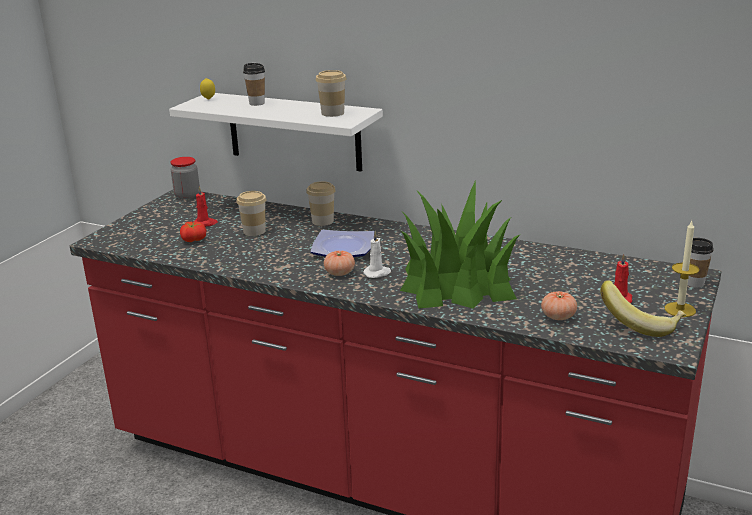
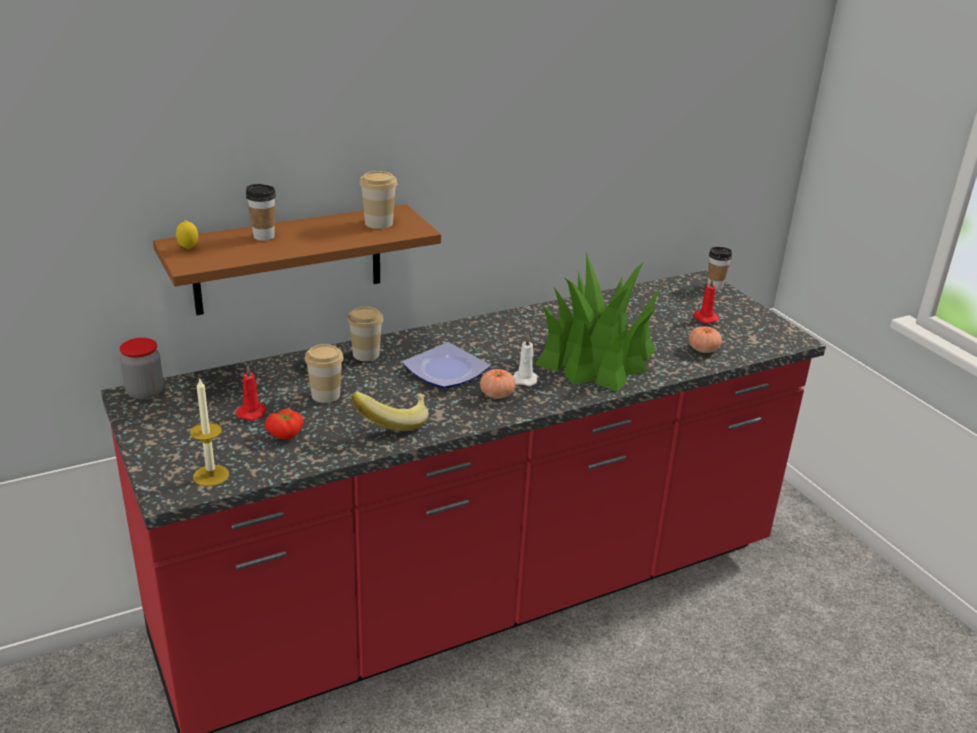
camera: 55 degrees left, 5 degrees up
(294, 131) = (288, 260): white shelf -> brown shelf
(641, 324) = (751, 330): banana -> banana (393, 422)
(680, 309) = (746, 309): candle -> candle (211, 475)

